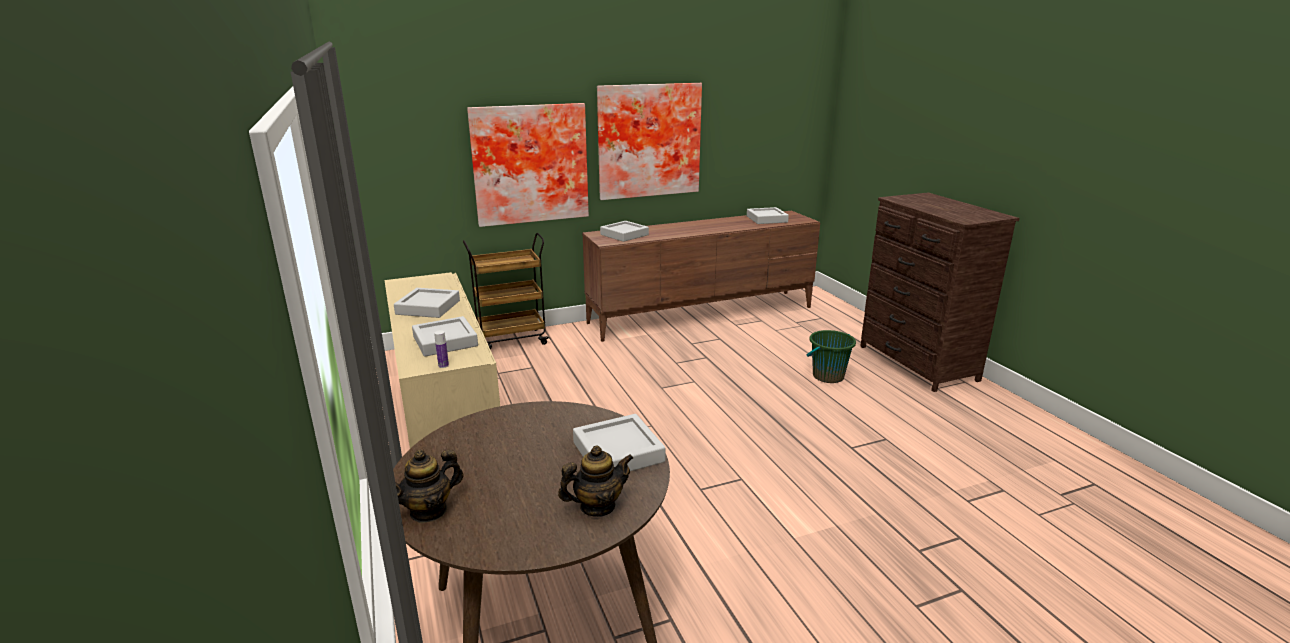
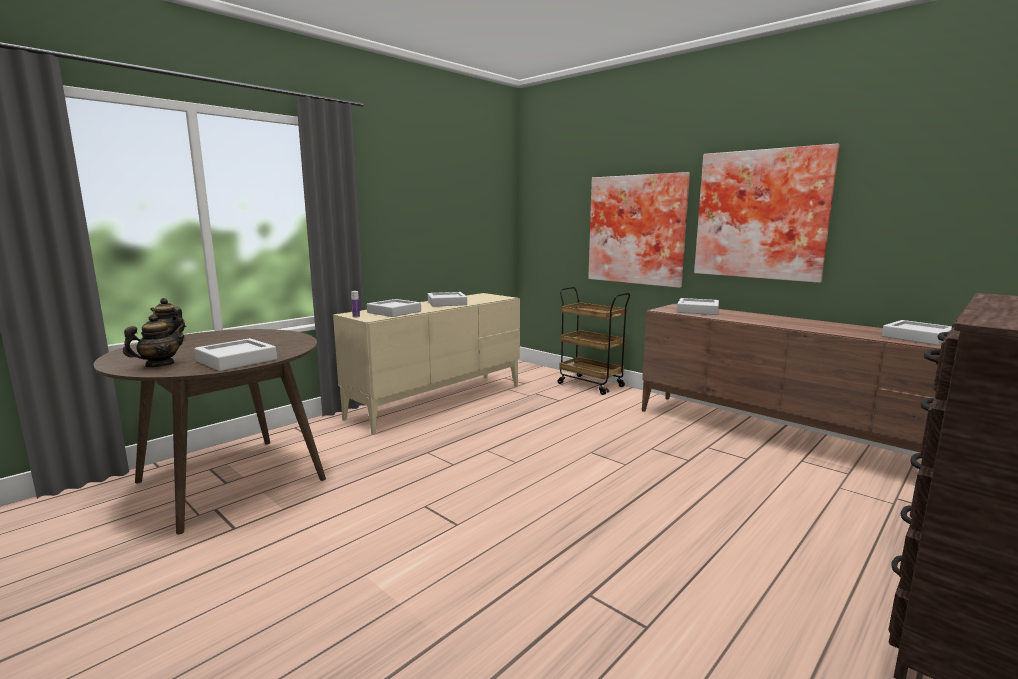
camera: 65 degrees right, 10 degrees down
(597, 506) = (159, 365): teapot -> teapot turned 90 degrees counterclockwise
(828, 376) = (770, 547): green bucket -> none

